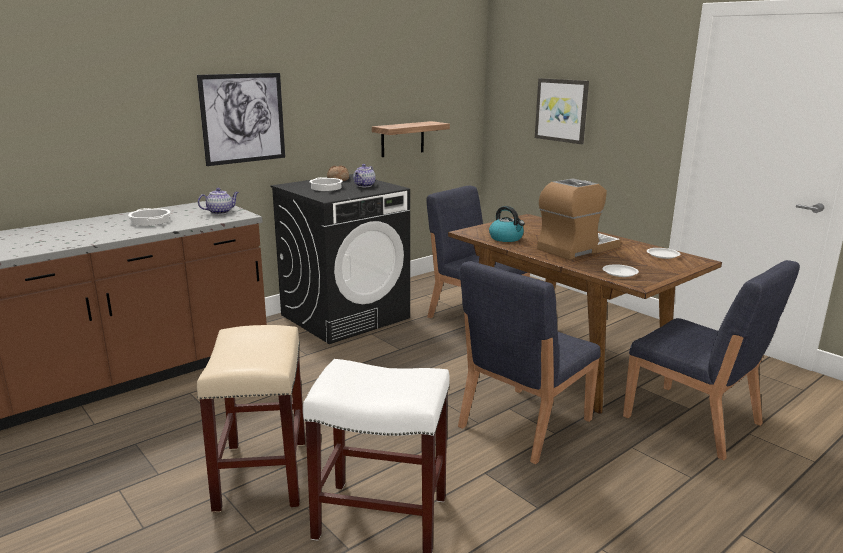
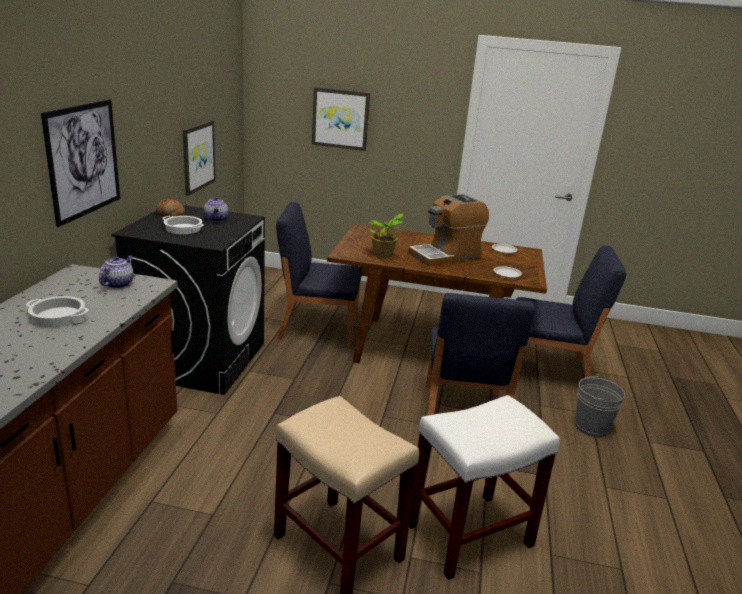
camera: 40 degrees left, 5 degrees up
(402, 139) = (198, 156): shelf -> picture
(506, 238) = (383, 255): kettle -> potted plant
(577, 248) = (446, 255): coffee machine -> coffee machine turned 135 degrees counterclockwise
(672, 490) = (591, 427): none -> grey bucket

